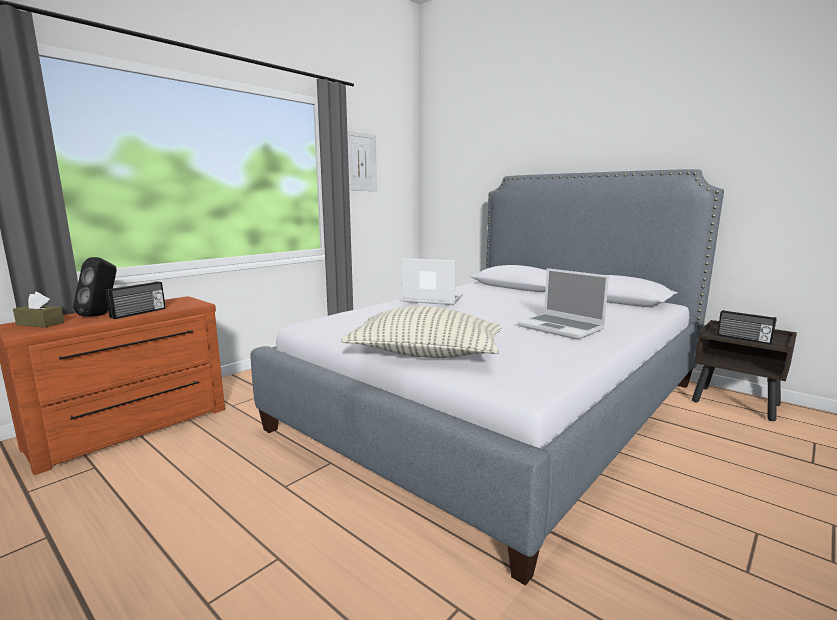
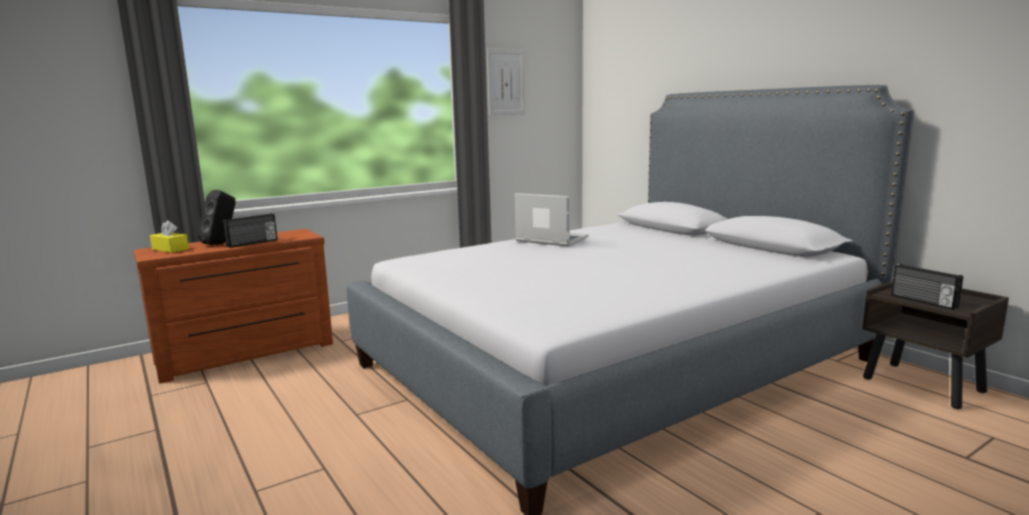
camera: 15 degrees right, 0 degrees up
(40, 323) = (170, 249): brown tissue box -> yellow tissue box
(425, 354) = (486, 293): pillow -> none
(562, 328) = (662, 275): laptop -> none

